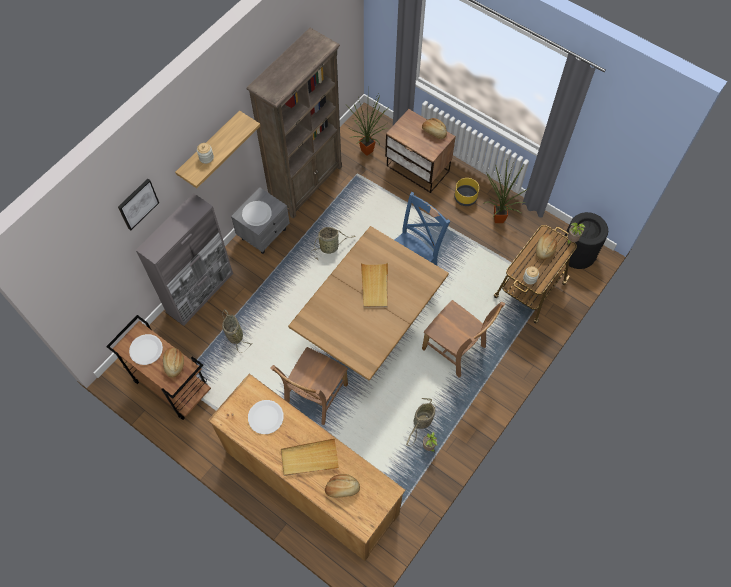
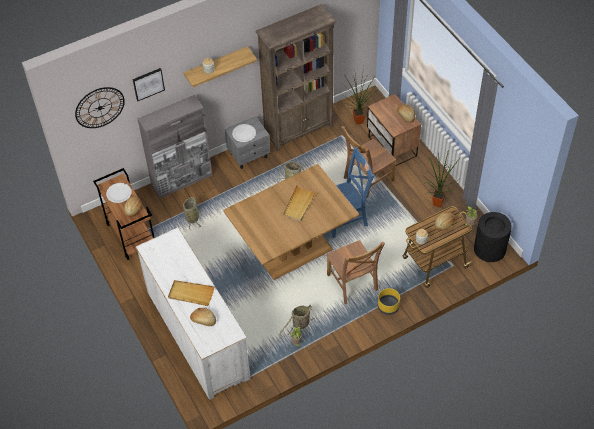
camera: 25 degrees right, 10 degrees down
(86, 258) = (100, 107): none -> wall clock
(266, 417) = (175, 258): white plate -> none
(311, 482) = (197, 334): brown dresser -> white dresser
(314, 396) = (229, 278): brown chair -> brown chair (367, 180)
(465, 197) = (419, 179): yellow planter -> yellow planter (388, 306)

